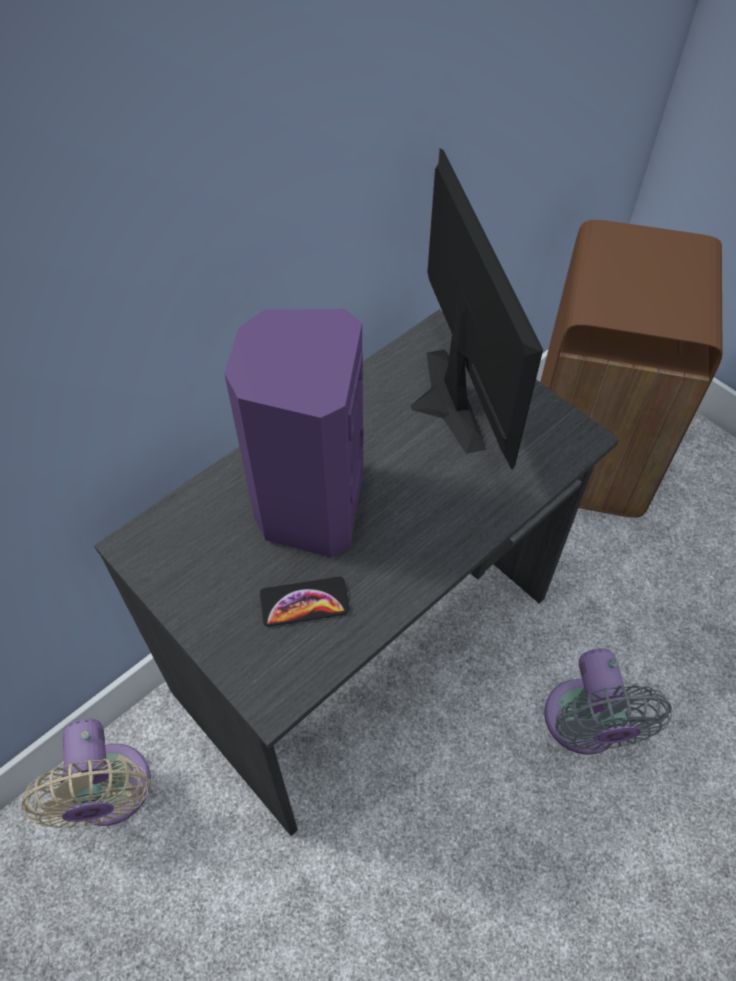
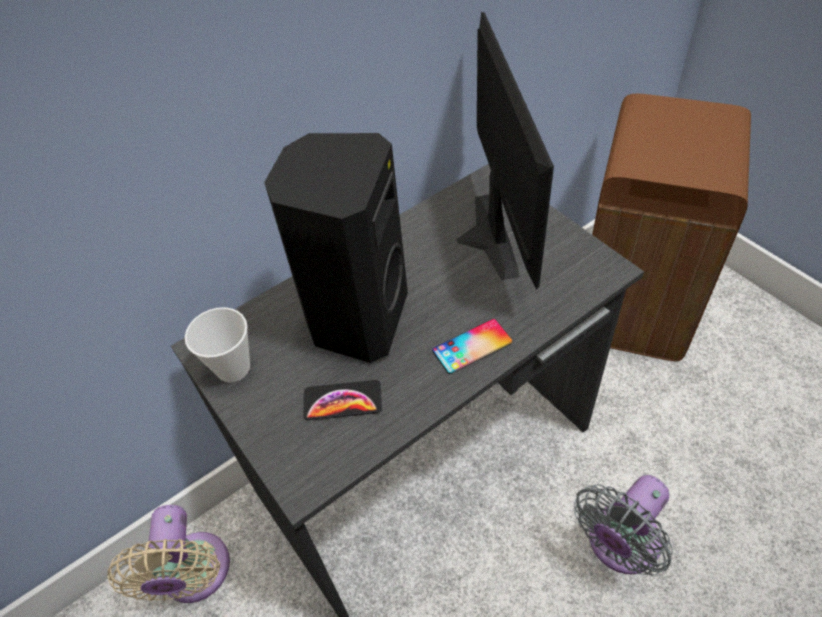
camera: 10 degrees right, 5 degrees down
(173, 569) = (233, 368): none -> cup
(308, 505) = (356, 319): purple speaker -> black speaker
(441, 533) = (472, 346): none -> phone
(584, 726) = (619, 545): grey fan -> grey fan turned 45 degrees clockwise

